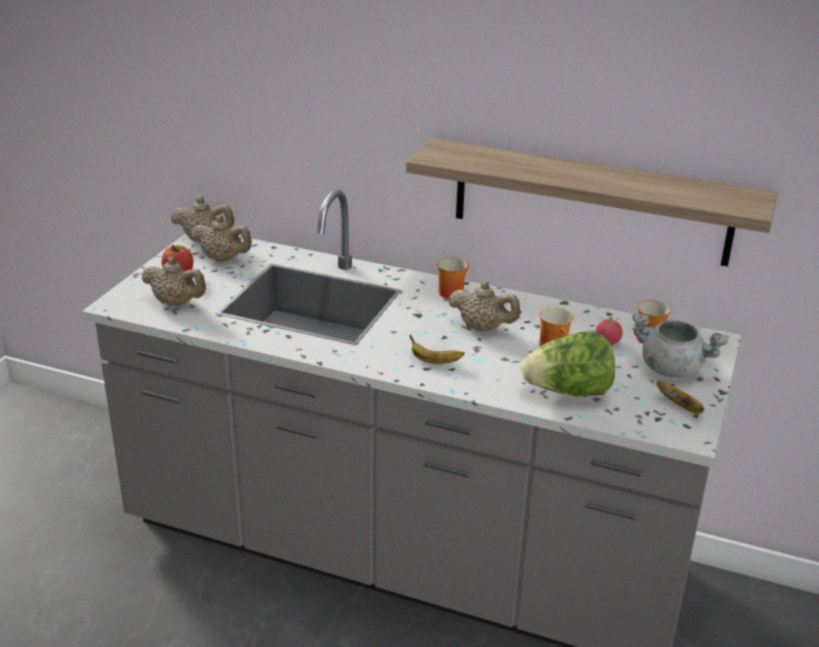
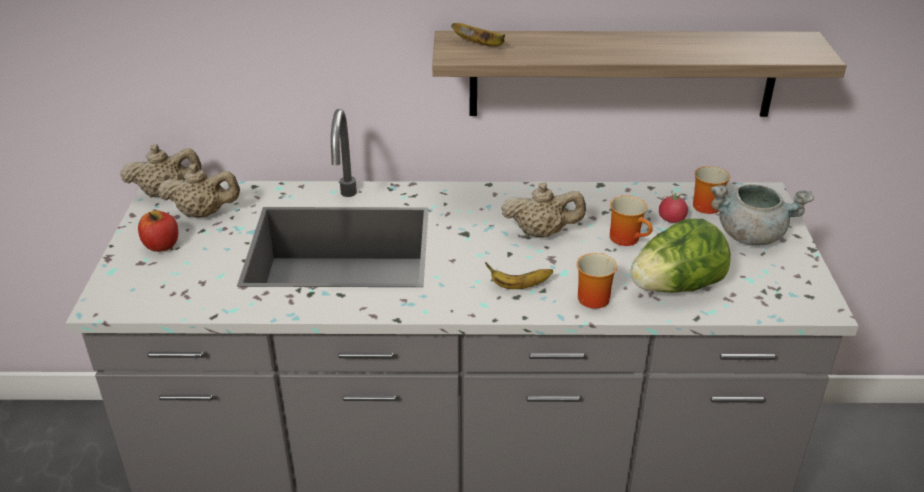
camera: 20 degrees left, 5 degrees up
(176, 303) = (181, 283): beige teapot -> none
(451, 291) = (481, 197): mug -> mug (591, 296)
(681, 407) = (790, 276): banana -> banana (481, 45)

